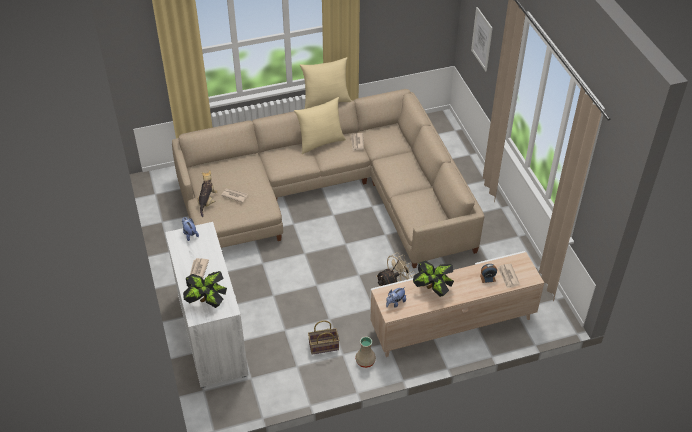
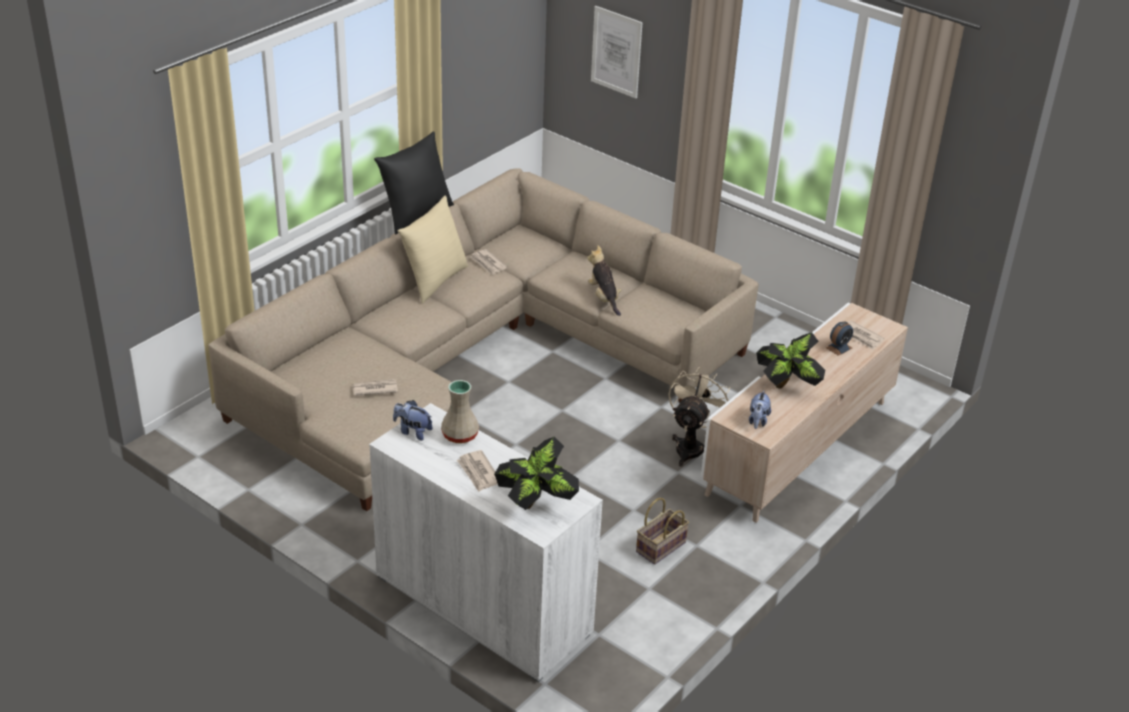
camera: 35 degrees left, 10 degrees down
(207, 202) = (337, 414): plush toy -> plush toy (604, 298)
(326, 101) = (415, 215): beige pillow -> black pillow
(365, 361) = (735, 540): beige vase -> beige vase (460, 436)

